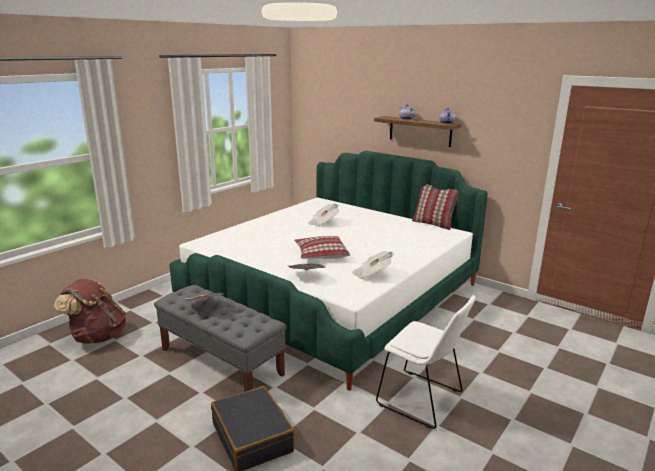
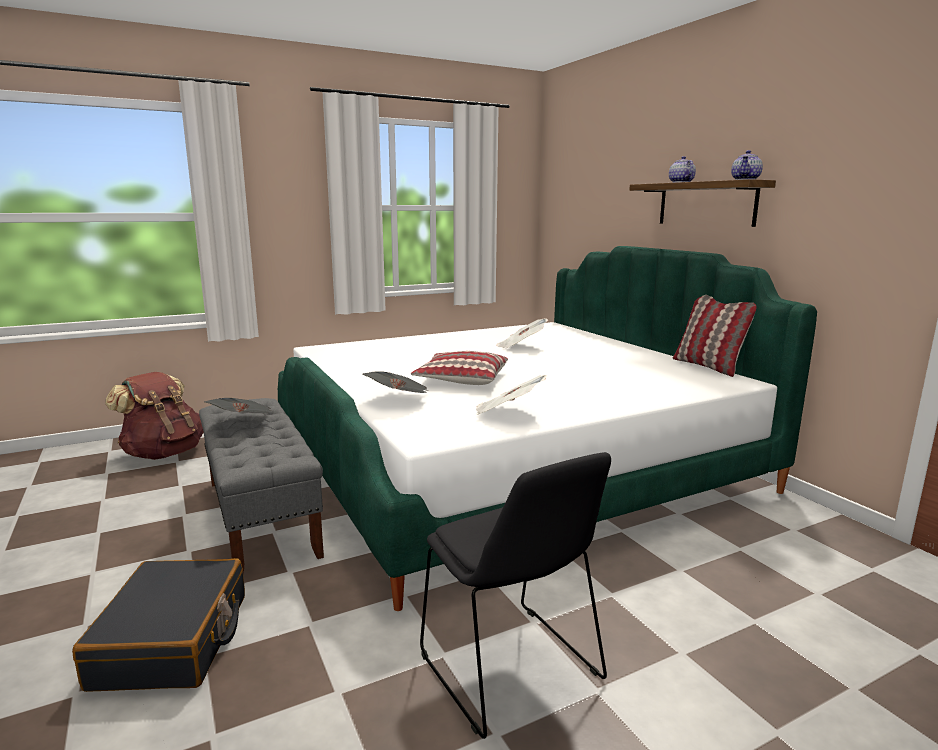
camera: 25 degrees right, 5 degrees down
(422, 400) = (512, 670): white chair -> black chair

